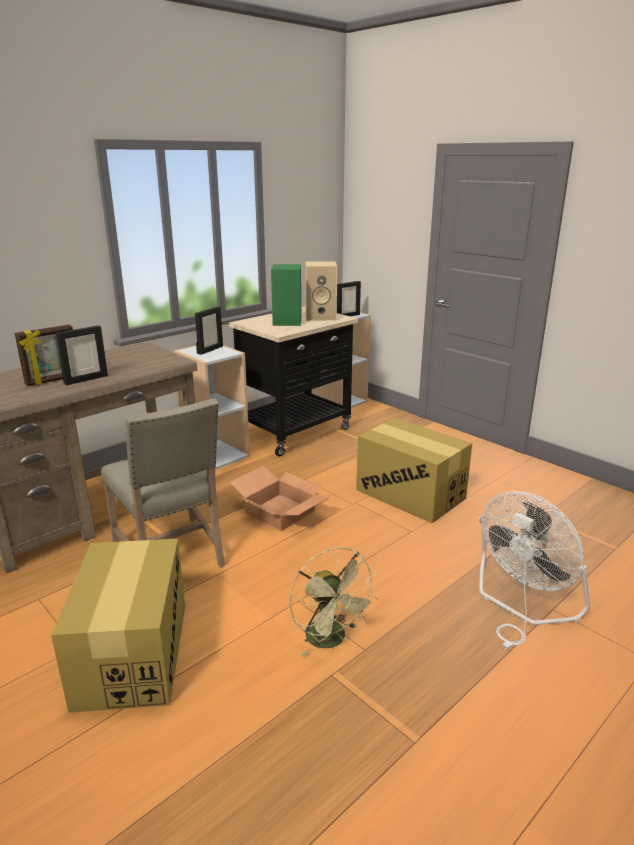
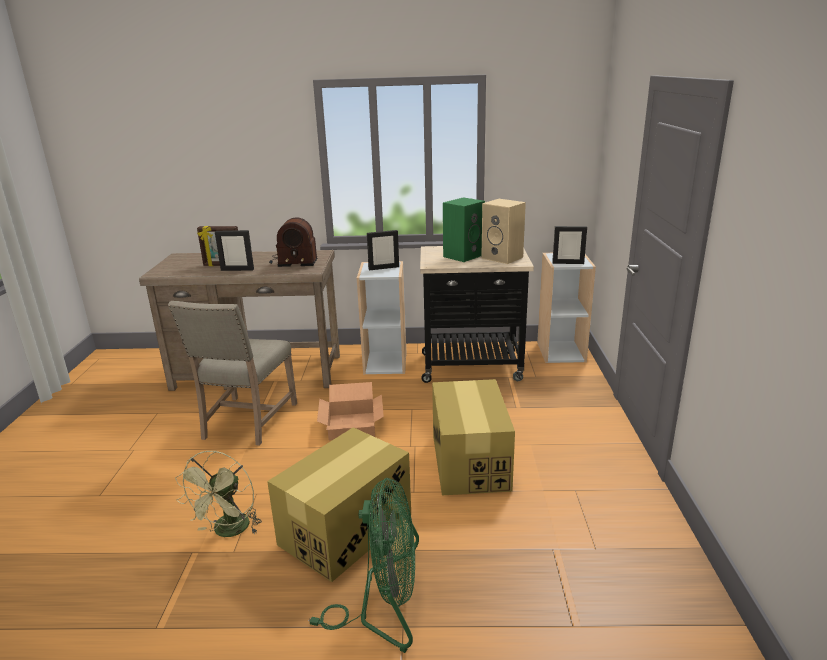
camera: 45 degrees right, 0 degrees up
(131, 358) = (293, 261): none -> radio
(133, 653) = (141, 469): cardboard box -> cardboard box (346, 529)
(518, 605) = (383, 601): white fan -> green fan

